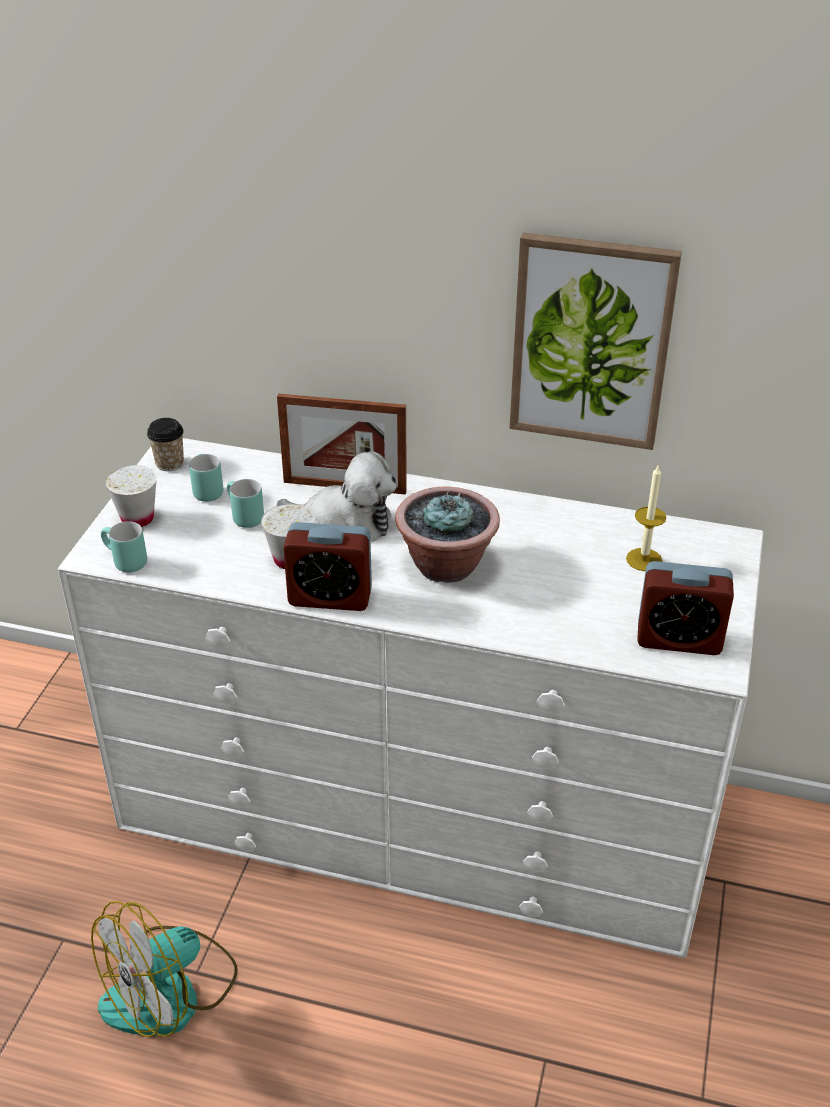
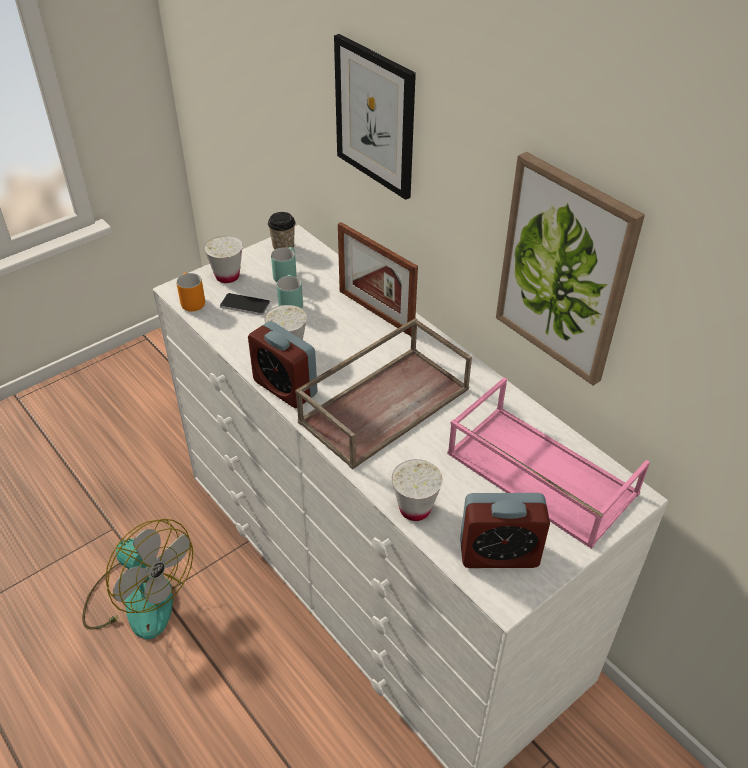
camera: 35 degrees right, 5 degrees up
(123, 562) = (190, 302): turquoise mug -> orange mug
(170, 992) = (139, 597): fan -> fan turned 135 degrees counterclockwise
(193, 538) = (245, 305): none -> phone
(285, 257) = (375, 117): none -> picture
(345, 523) = (349, 339): plush toy -> none
(446, 565) = (385, 403): potted plant -> brown tray
(571, 641) = (415, 509): none -> white cup
(644, 559) = (538, 474): candle -> pink tray
(678, 639) = (499, 553): alarm clock -> alarm clock turned 45 degrees counterclockwise

